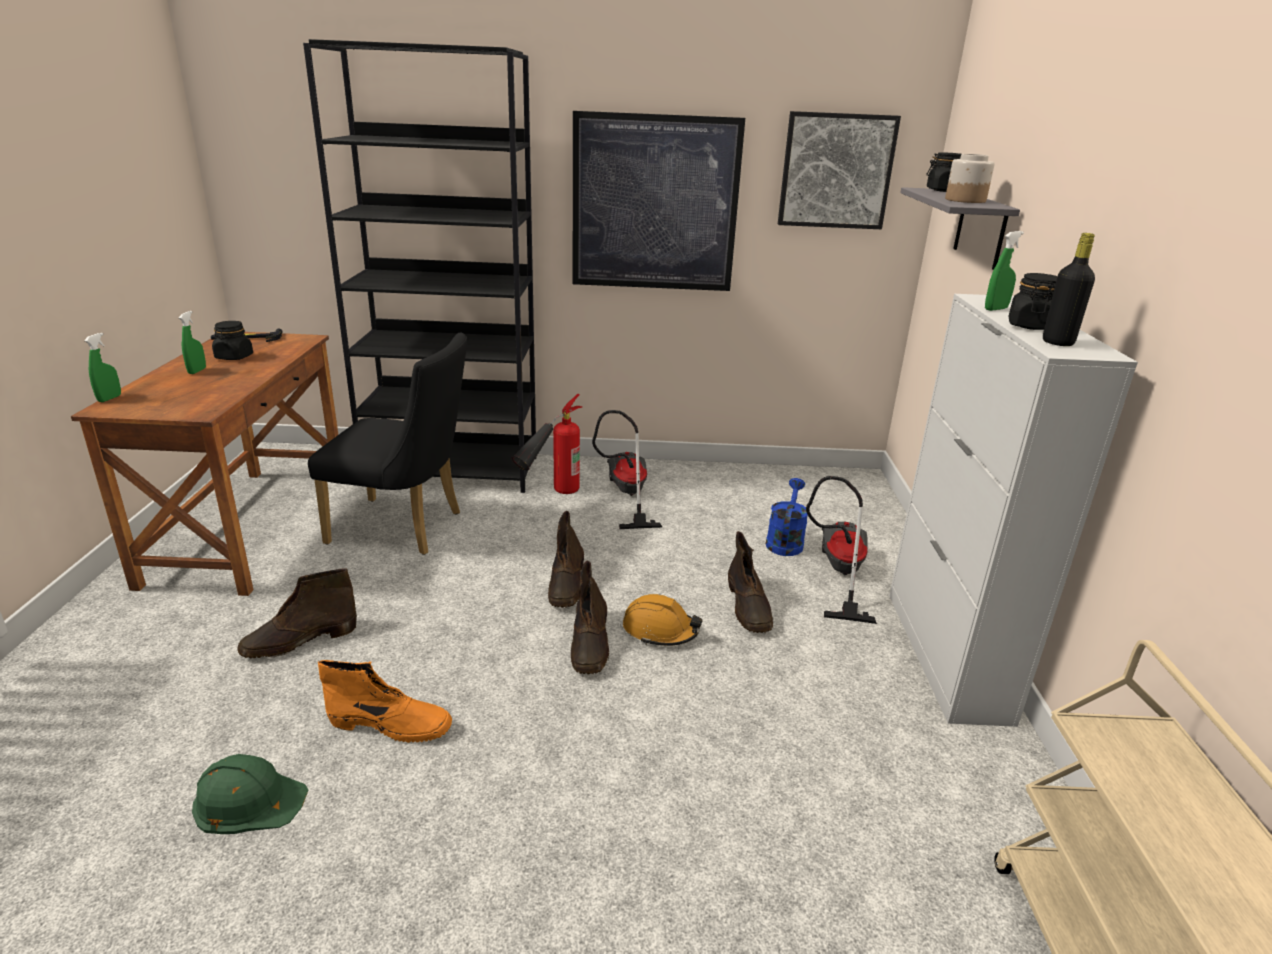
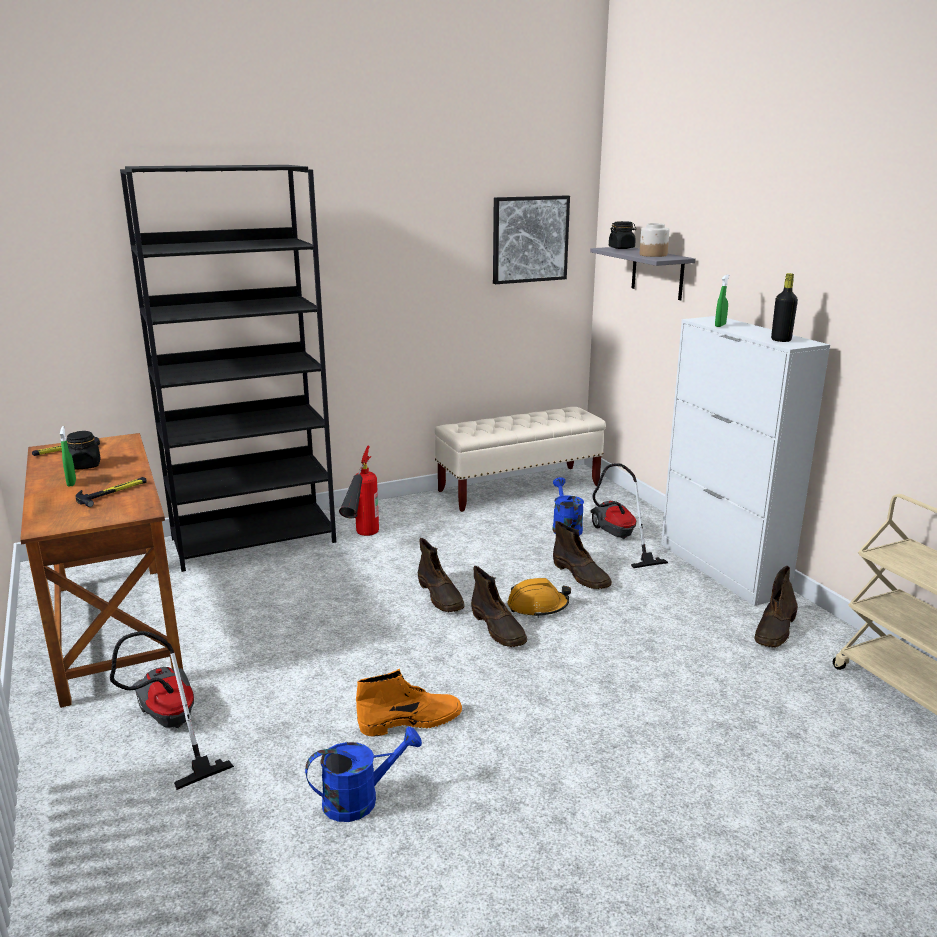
camera: 25 degrees left, 5 degrees down
(109, 398) = (31, 519): green spray bottle -> none
(211, 388) = (113, 492): none -> hammer
(249, 800) = (360, 799): green hard hat -> blue watering can
(299, 641) = (271, 694): brown boot -> brown boot (775, 630)
(405, 528) = (264, 593): black chair -> none
(626, 494) = (419, 524): vacuum cleaner -> vacuum cleaner (170, 728)
(654, 204) = (399, 278): picture -> none
(774, 481) = (519, 489): none -> beige bench
(1030, 326) = (753, 333): black jar -> none

